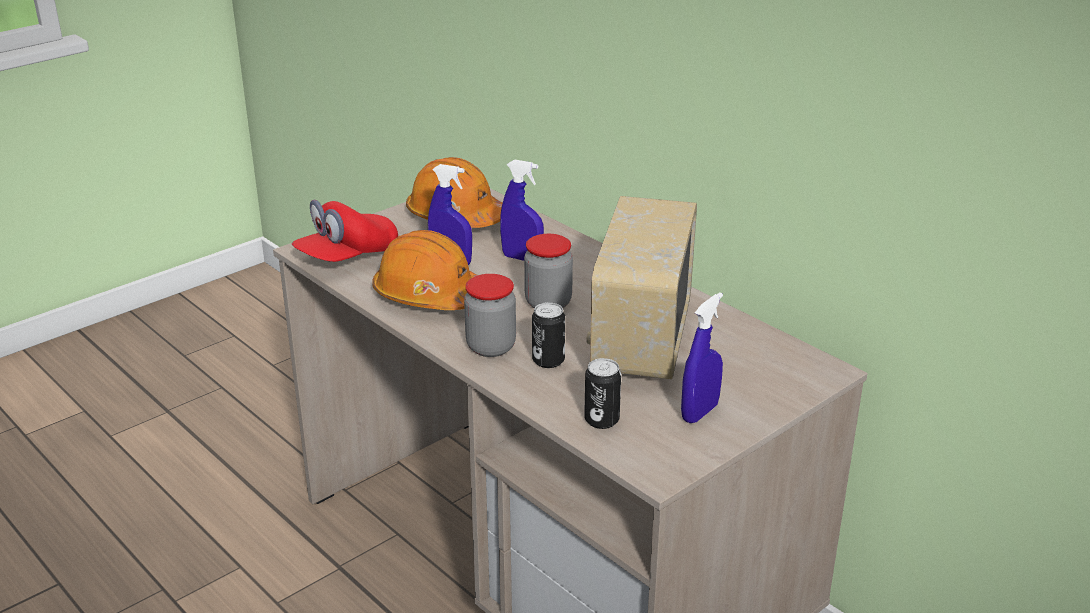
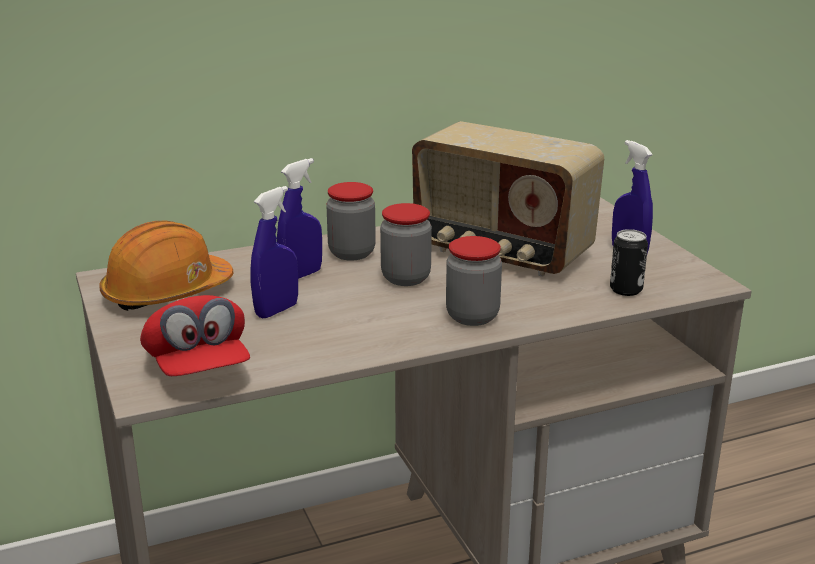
camera: 70 degrees left, 5 degrees down
(429, 296) = (341, 332): orange hard hat -> none
(548, 360) = (514, 295): can -> none
(582, 269) = (352, 253): none -> jar

